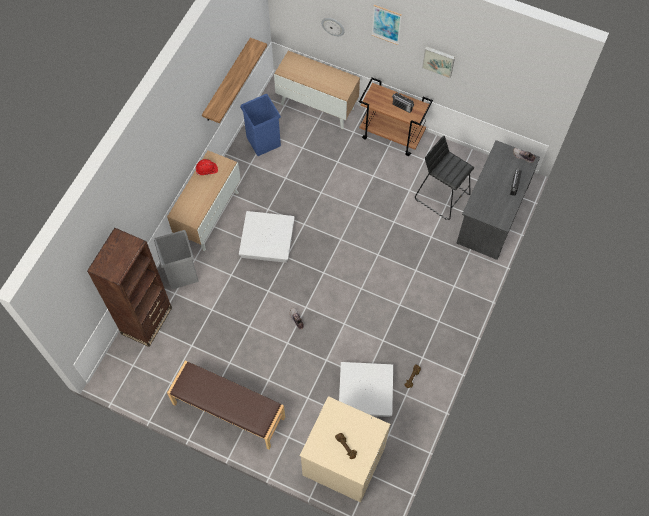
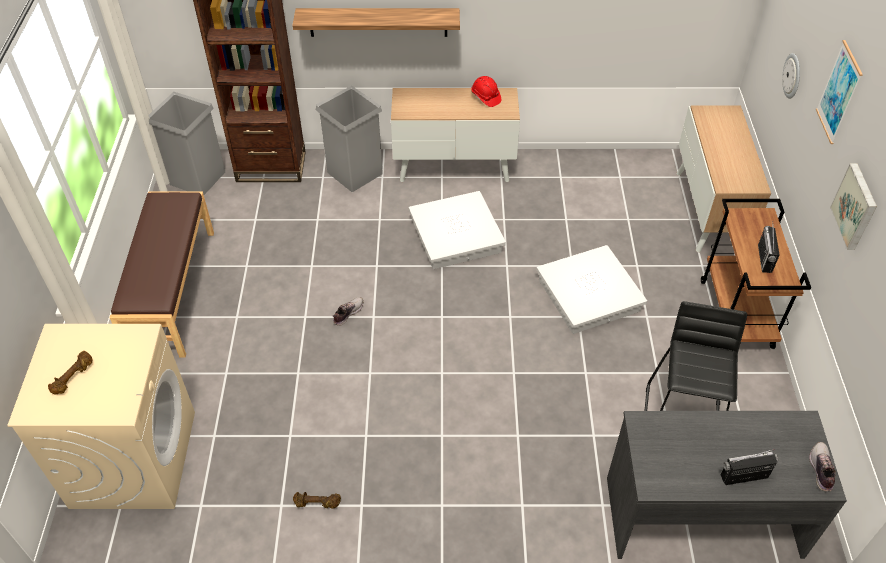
camera: 65 degrees right, 15 degrees down
(131, 369) = (197, 177): none -> grey trash can
(227, 81) = (609, 29): shelf -> shelf (378, 22)
(263, 141) = (605, 177): blue trash can -> none
(365, 391) = (265, 444): white storage box -> white storage box (589, 295)

